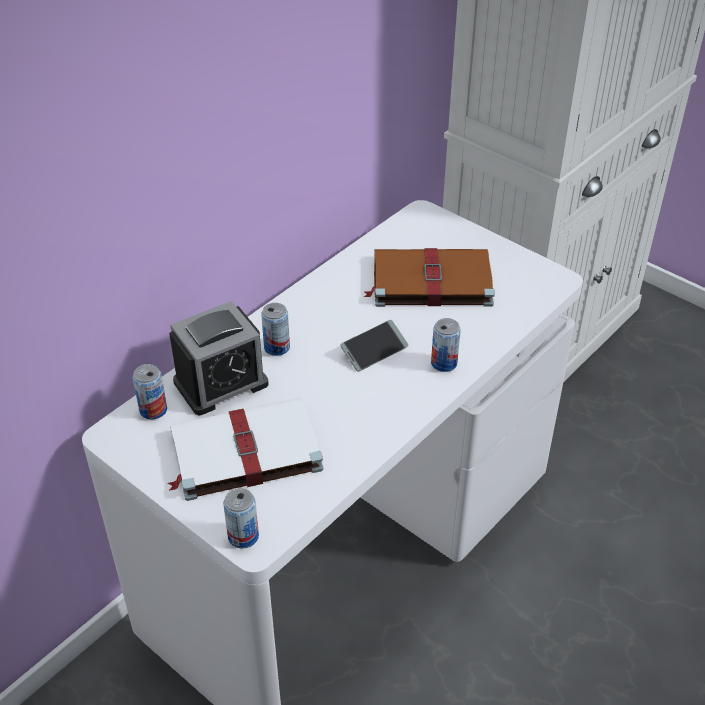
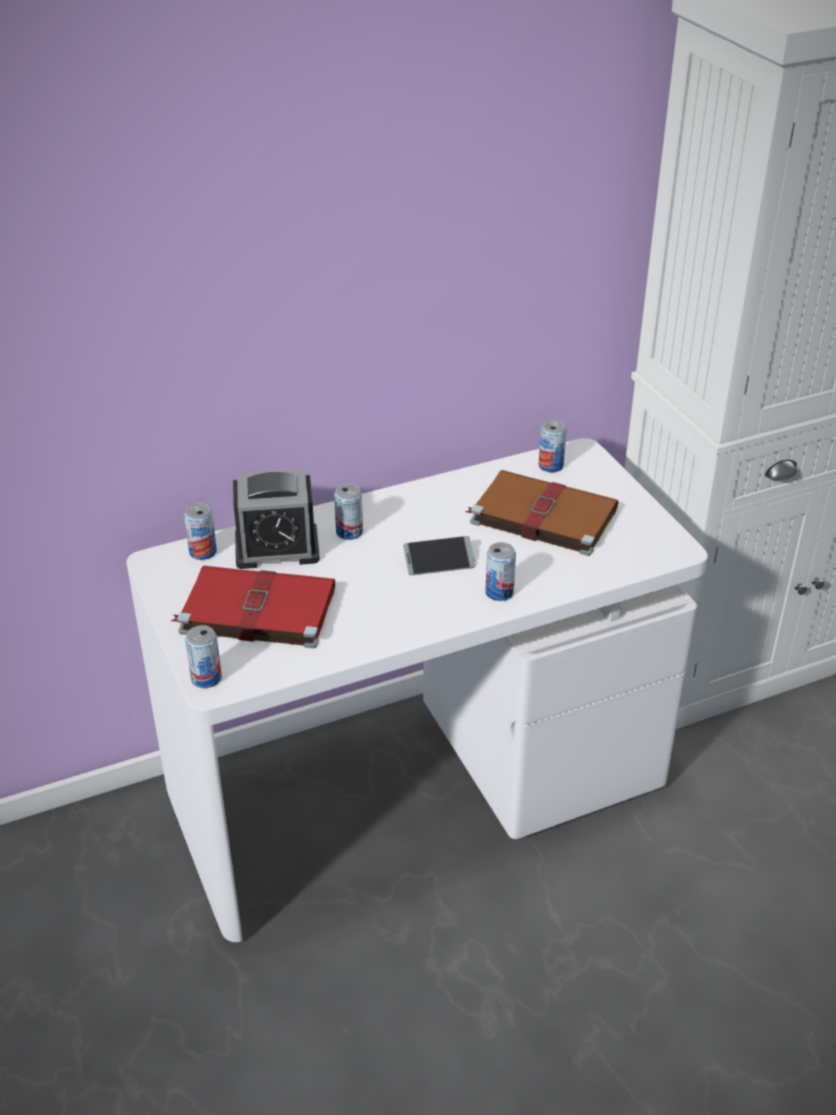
camera: 25 degrees right, 5 degrees down
(243, 452) = (255, 610): white book -> red book
(406, 233) = (550, 466): none -> can

